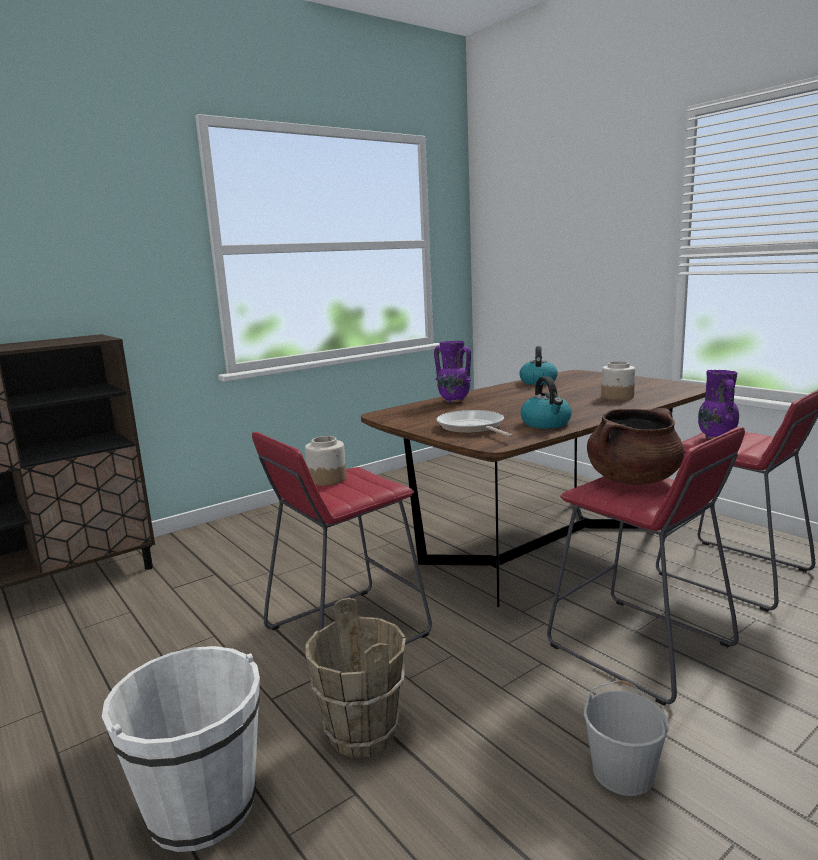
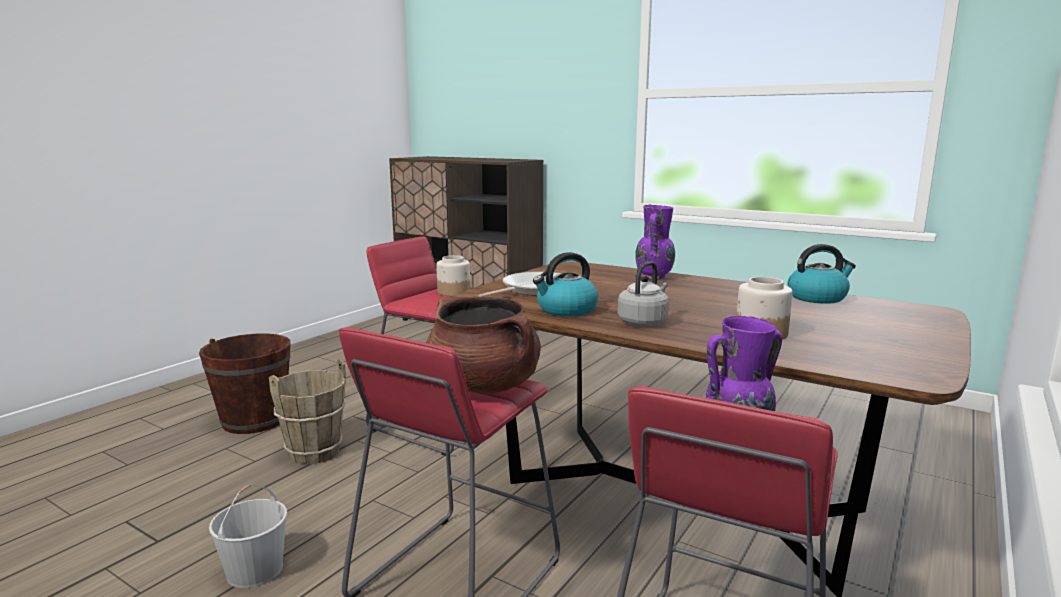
camera: 70 degrees right, 0 degrees up
(201, 806) = (254, 420): white bucket -> brown bucket
(585, 411) = (644, 322): none -> grey kettle

